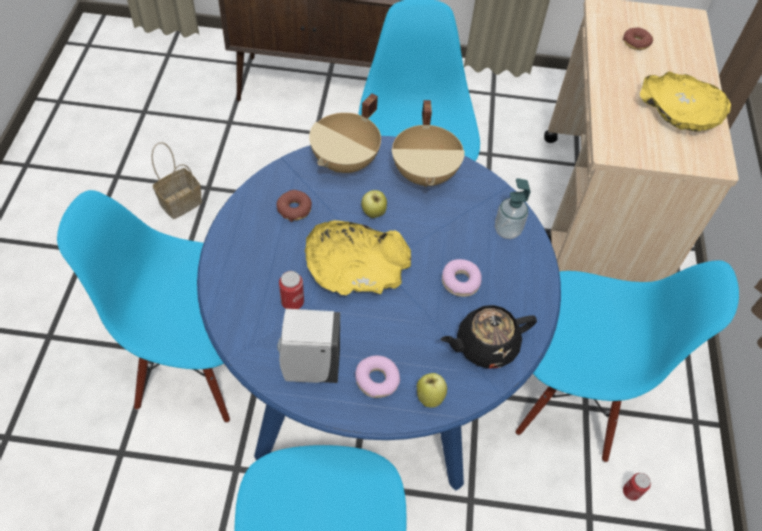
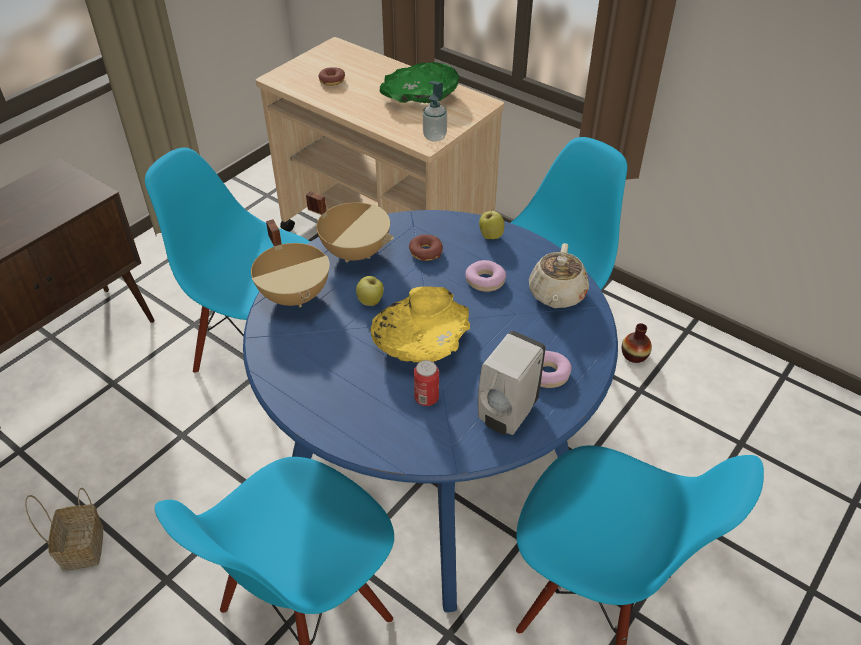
camera: 55 degrees left, 10 degrees down
(294, 209) = (319, 353): donut -> donut (425, 252)
(429, 397) = (584, 348): apple -> apple (490, 236)
(485, 346) = (556, 295): black teapot -> beige teapot
(507, 230) = (455, 232): soap dispenser -> soap dispenser (434, 137)
(631, 492) = (634, 355): can -> vase
(679, 112) = (420, 95): yellow bowl -> green bowl

